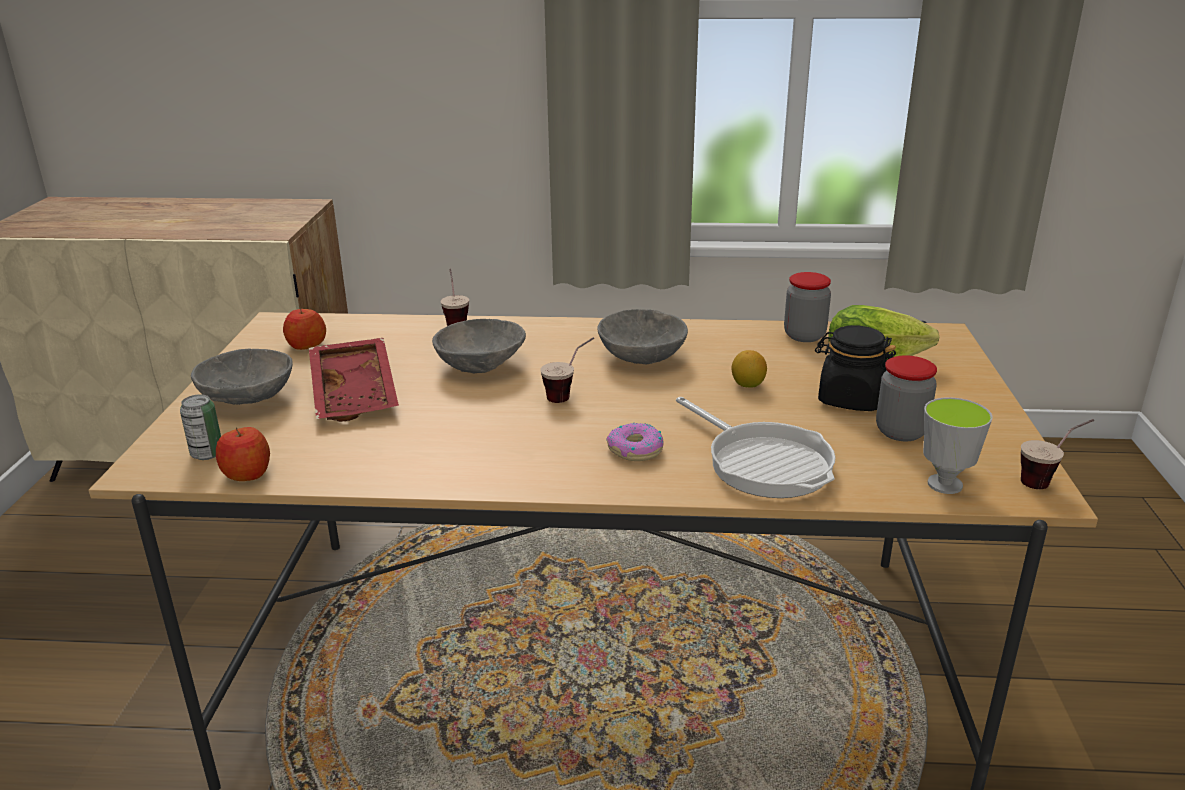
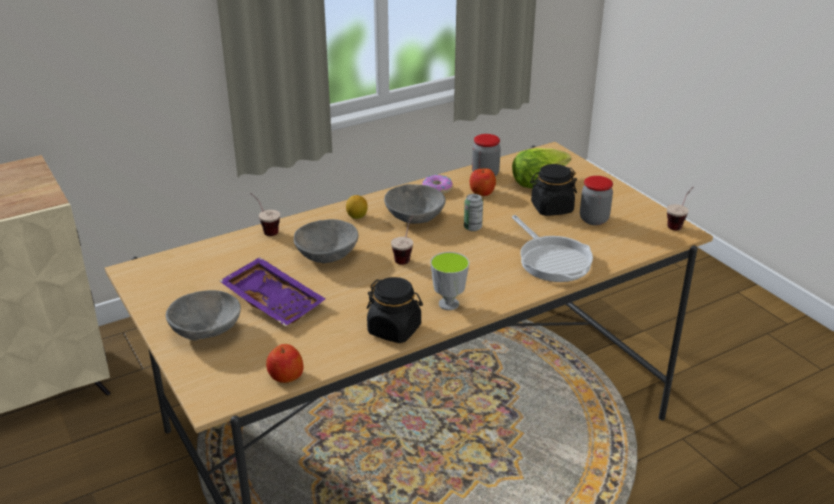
camera: 35 degrees left, 5 degrees up
(207, 454) = (239, 375): can -> can (472, 227)
(306, 345) = (185, 280): apple -> apple (482, 192)
(357, 393) = (274, 301): red tray -> purple tray
(435, 471) = (394, 330): none -> black jar
(635, 450) = (483, 277): donut -> donut (437, 189)
(748, 385) = (492, 217): lemon -> lemon (357, 216)
(764, 462) = (552, 260): frying pan -> frying pan turned 45 degrees clockwise
(944, 484) = (641, 242): cup -> cup (448, 304)

